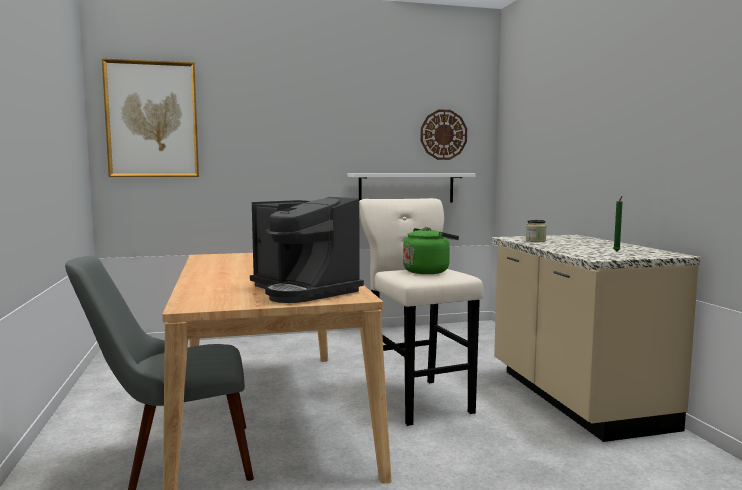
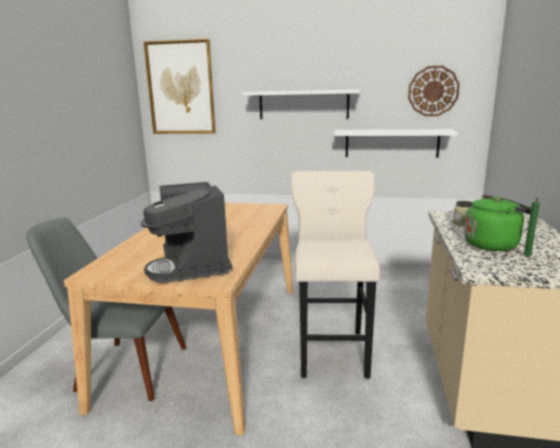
camera: 25 degrees right, 10 degrees up
(310, 144) = (303, 104): none -> white shelf
(428, 271) = (337, 246): green kettle -> green kettle (493, 244)

